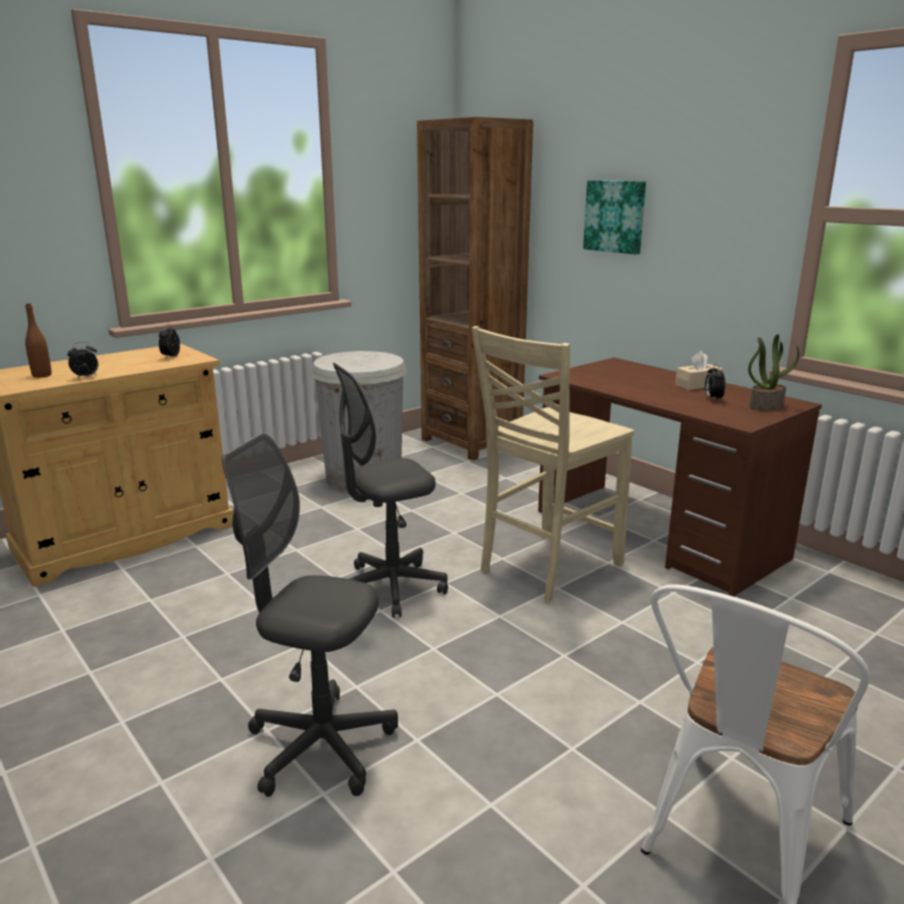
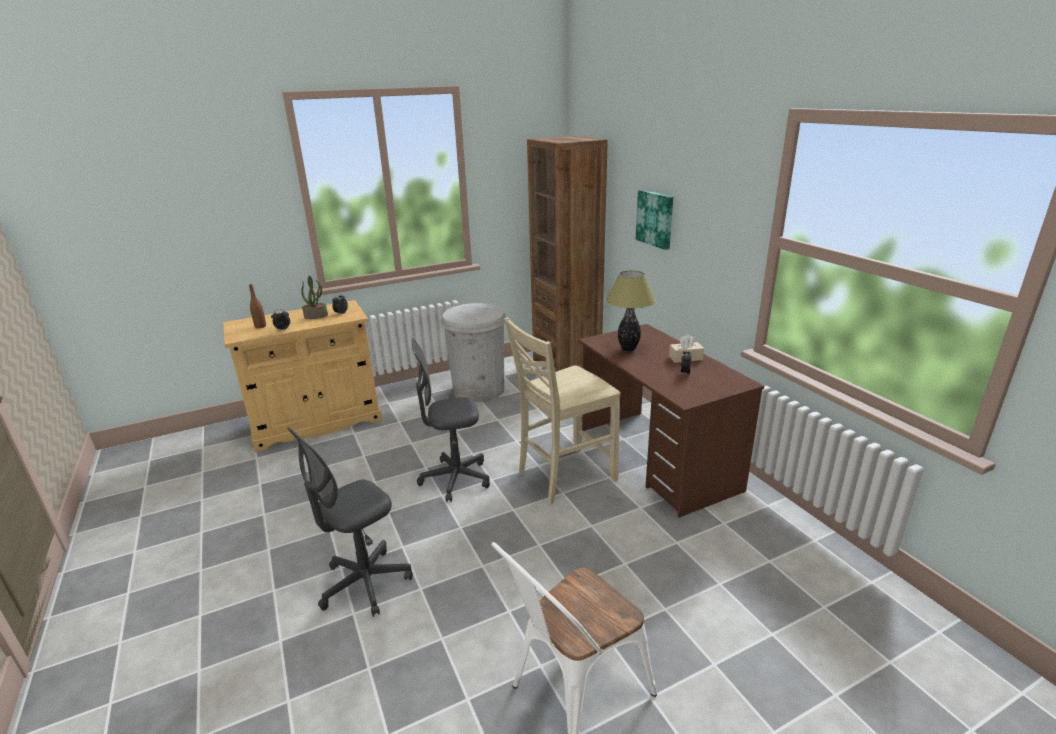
camera: 15 degrees right, 5 degrees up
(321, 746) = (365, 583): grey office chair -> grey office chair turned 75 degrees counterclockwise
(616, 381) = (628, 349): none -> table lamp
(766, 406) = (719, 383): potted plant -> potted plant (316, 316)

